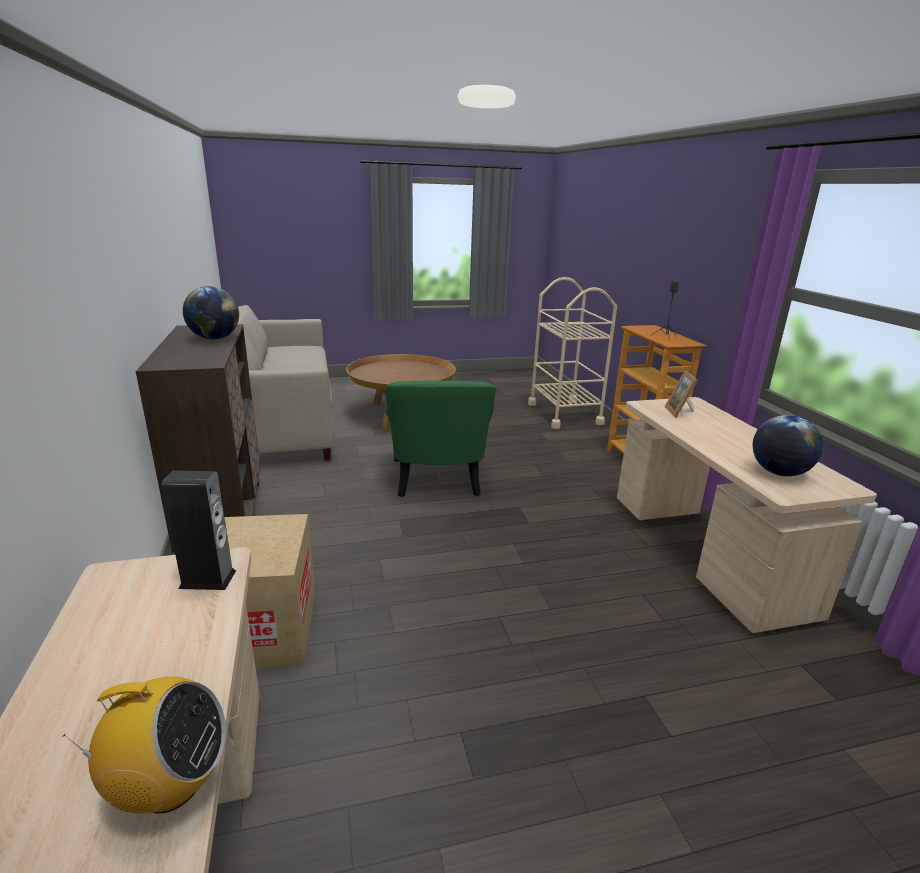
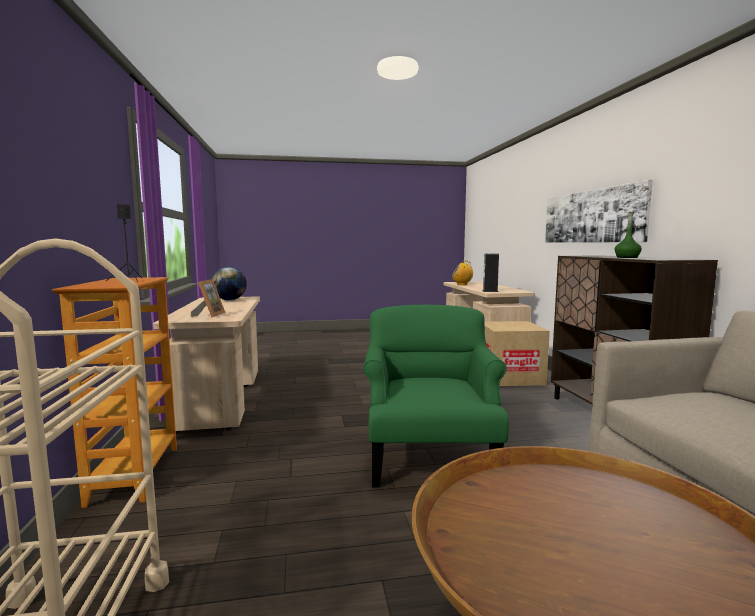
camera: 175 degrees left, 15 degrees down
(96, 314) = (591, 216): none -> picture
(214, 338) = (627, 257): globe -> green bottle

